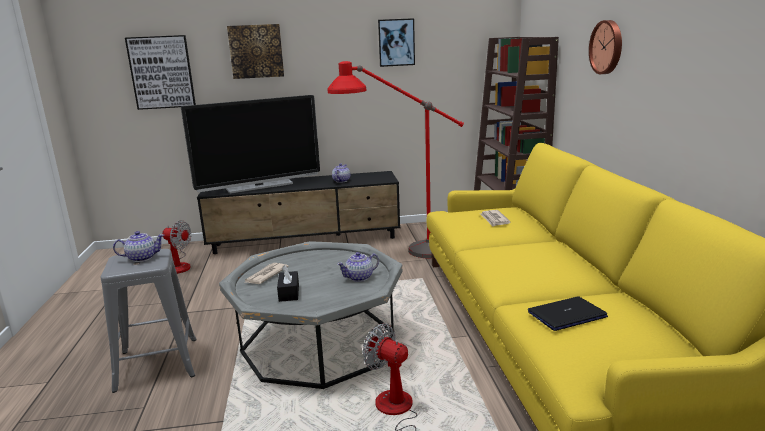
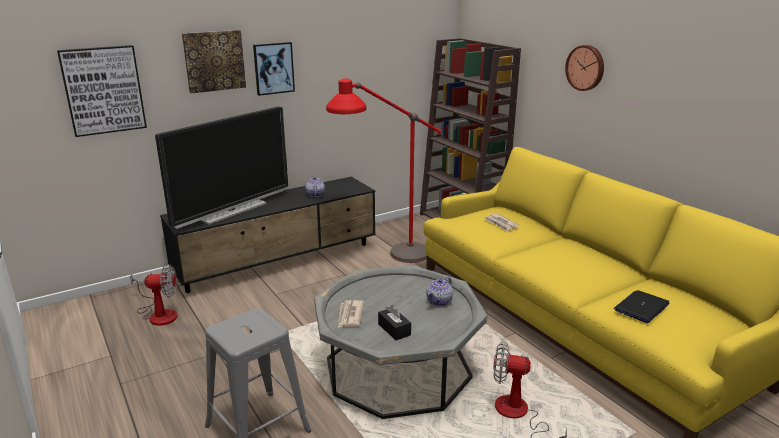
camera: 25 degrees left, 5 degrees up
(142, 258) = (246, 324): teapot -> none
(396, 42) = (354, 46): picture -> picture (273, 68)

